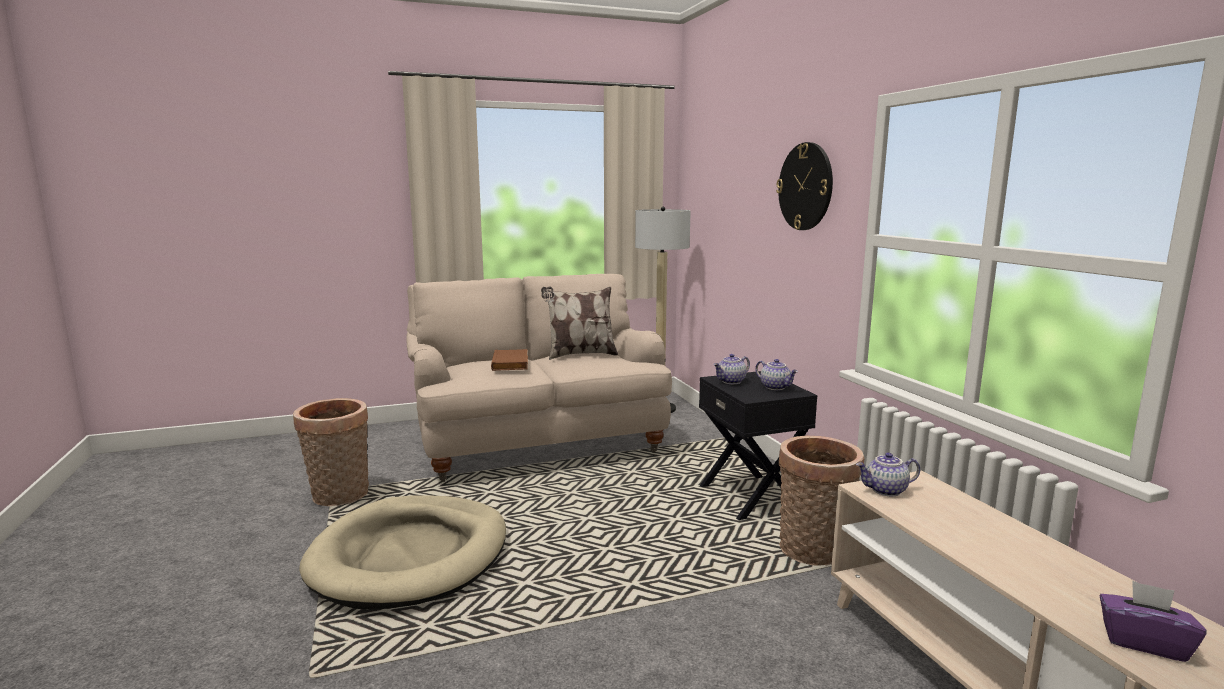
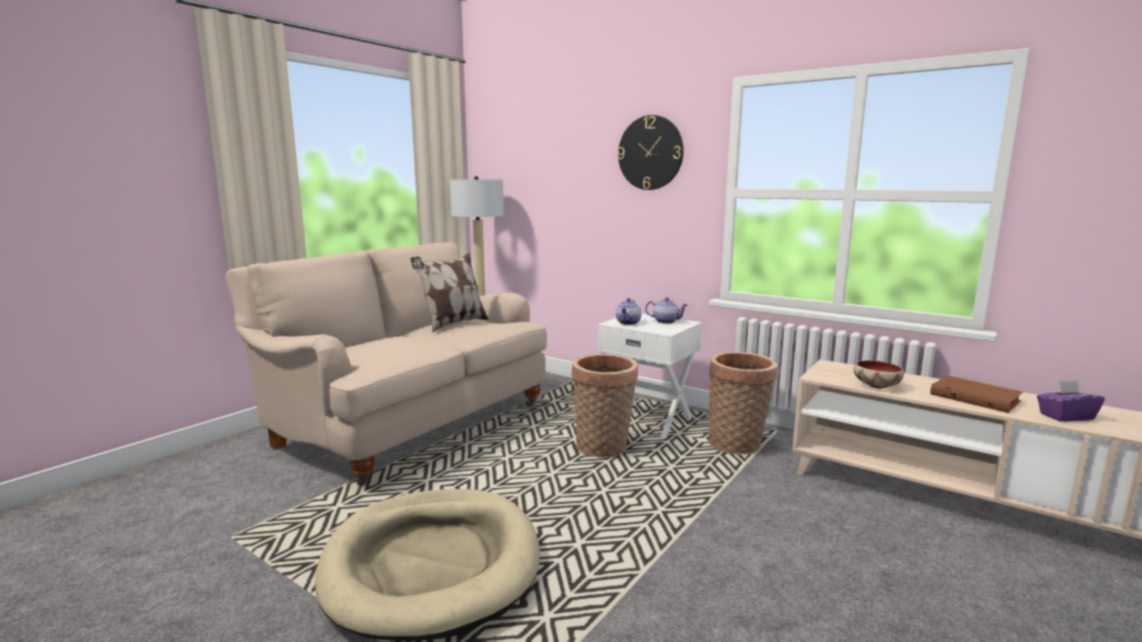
camera: 35 degrees left, 0 degrees up
(339, 497) = (250, 539): basket -> basket (604, 448)
(511, 363) = (407, 340): brown book -> brown book (975, 397)
(751, 497) = (648, 420): black nightstand -> white nightstand
(886, 491) = (829, 375): teapot -> none
(920, 518) = (875, 386): none -> bowl

